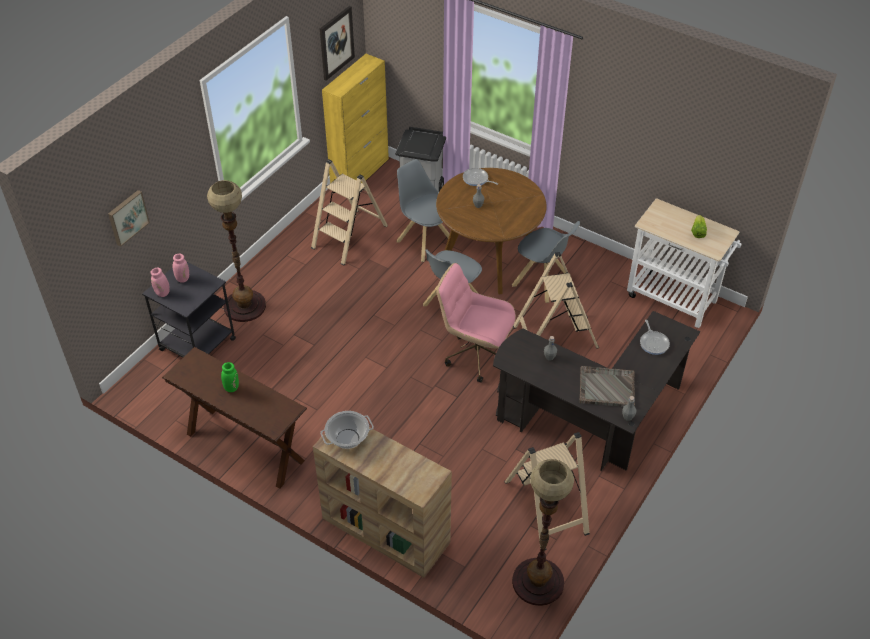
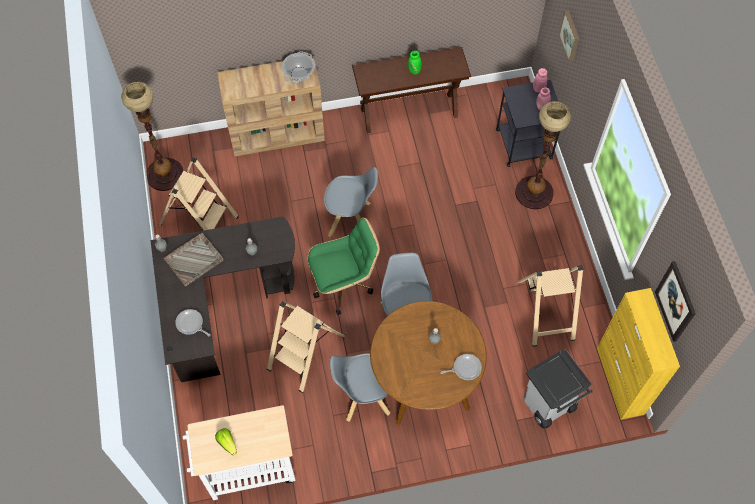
camera: 135 degrees right, 15 degrees up
(424, 240) = (490, 357): grey chair -> grey chair (351, 219)
(474, 356) = (344, 286): pink office chair -> green office chair

